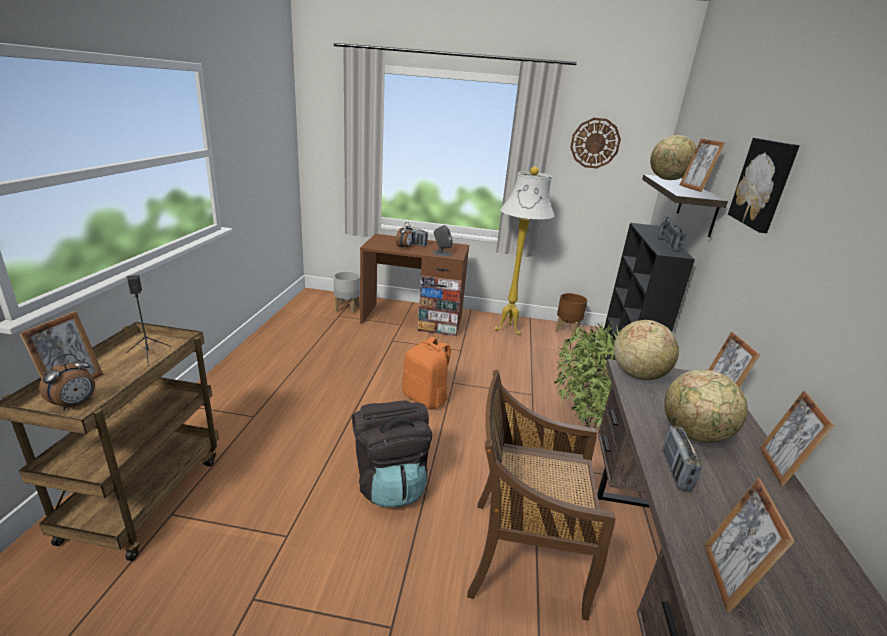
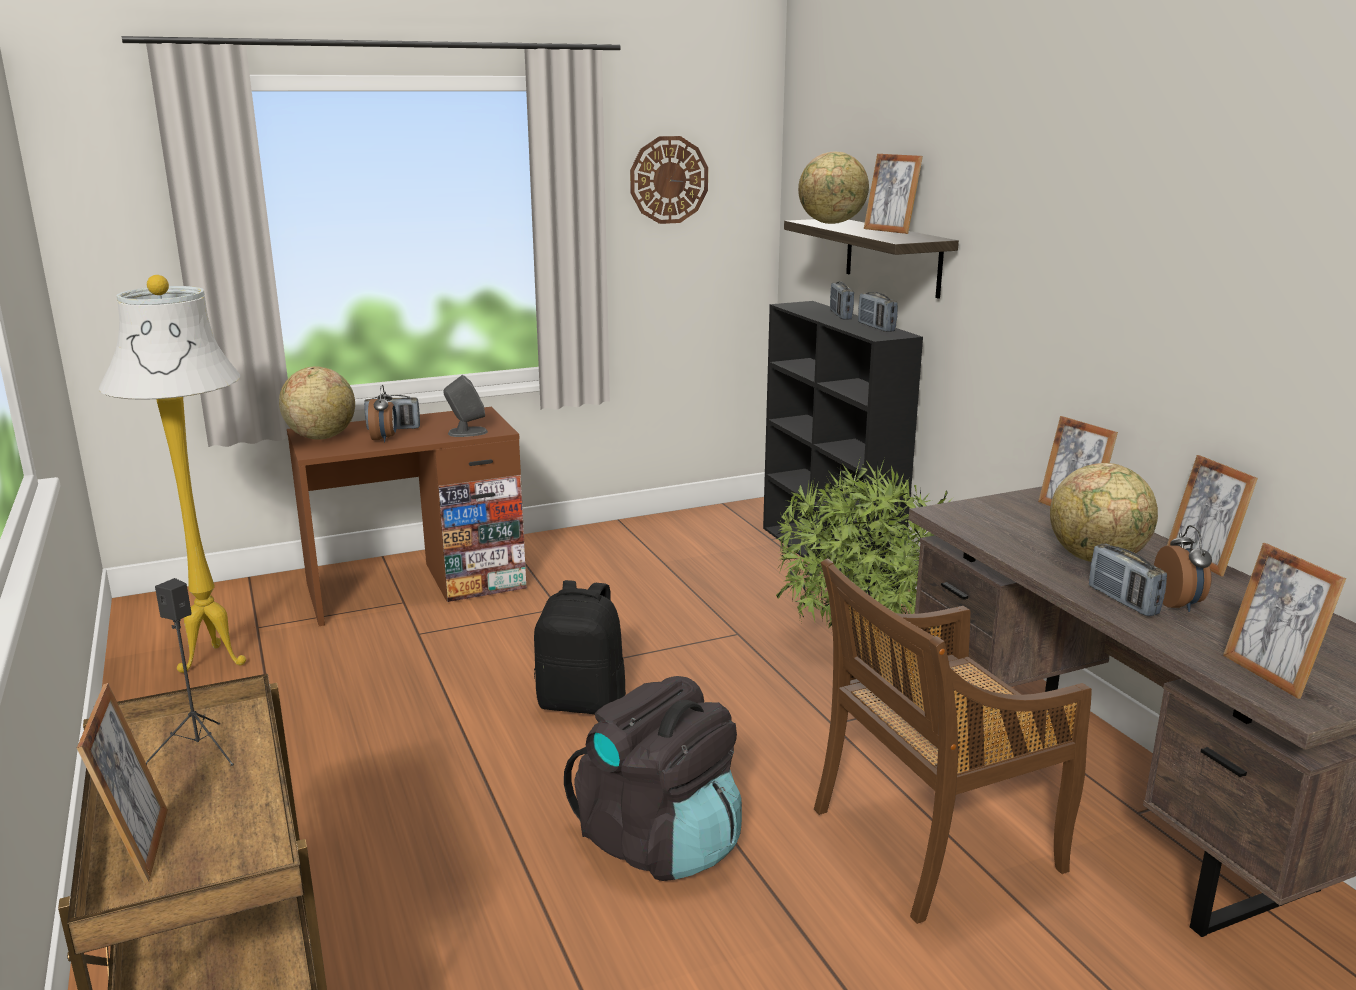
camera: 30 degrees left, 5 degrees down
(75, 404) = (204, 868): alarm clock -> alarm clock (1179, 604)
(346, 308) = (258, 608): grey planter -> none
(426, 398) = (582, 702): orange backpack -> black backpack
(509, 330) = (605, 550): white floor lamp -> white floor lamp (217, 661)
(567, 330) = (694, 521): brown planter -> none
(637, 375) = (966, 516): globe -> globe (321, 437)
(764, 184) = (1023, 208): picture -> none

